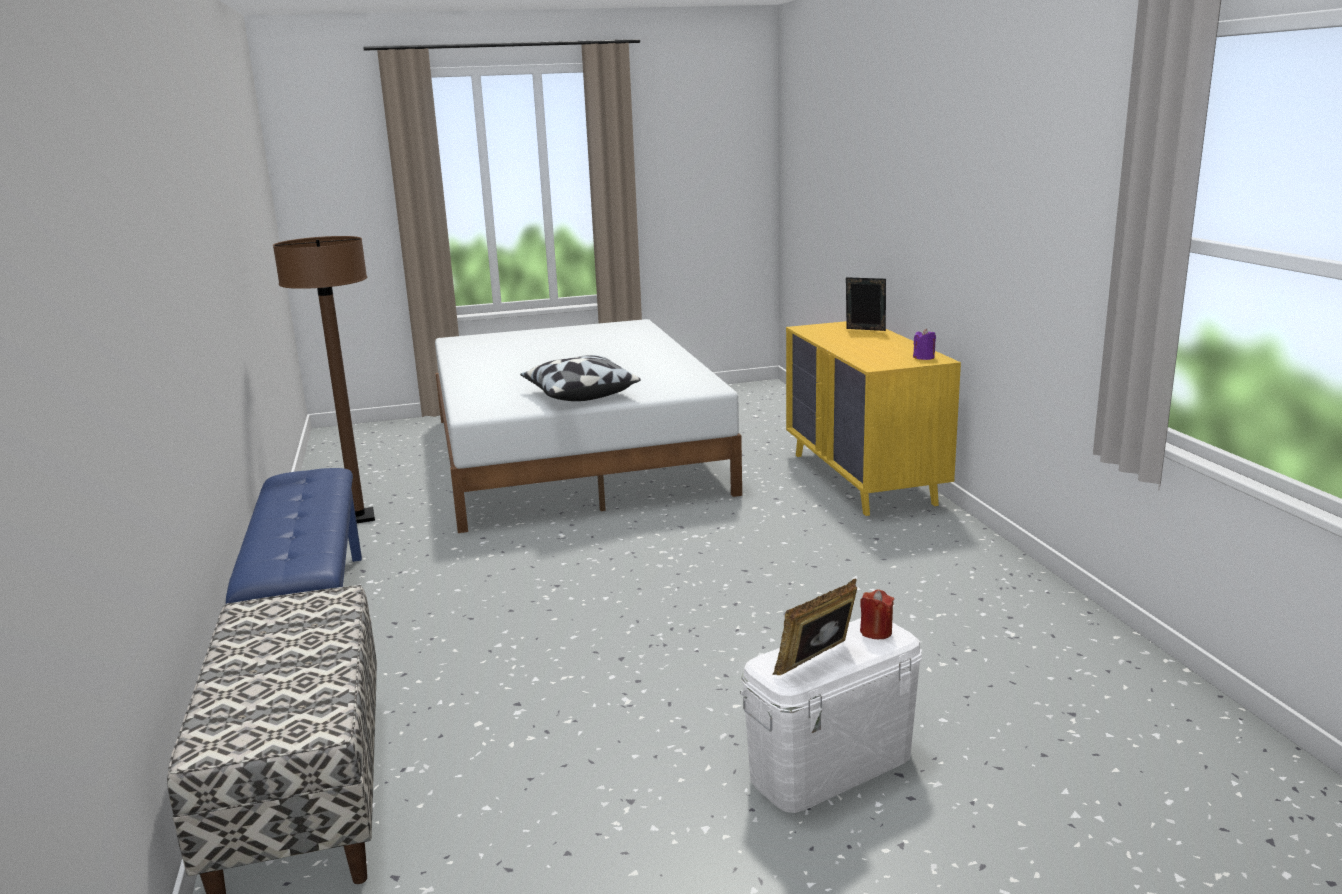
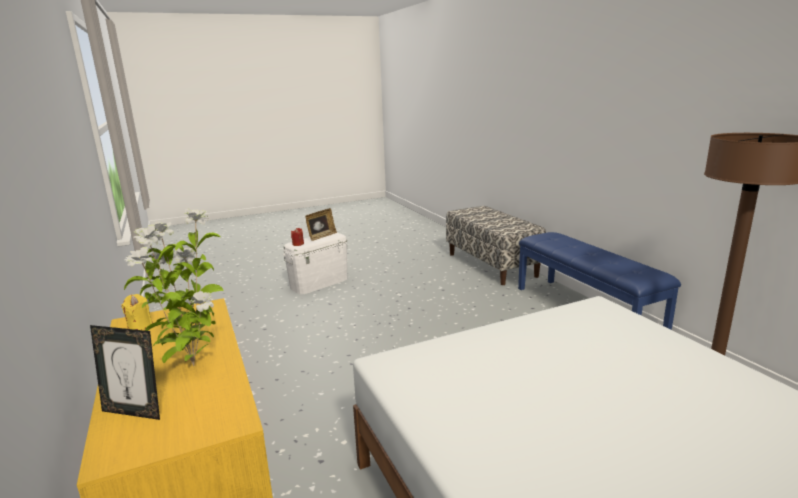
camera: 170 degrees right, 0 degrees up
(579, 394) = (529, 340): pillow -> none
(850, 342) = (192, 365): none -> potted plant
(924, 357) = (140, 325): purple candle -> yellow candle

